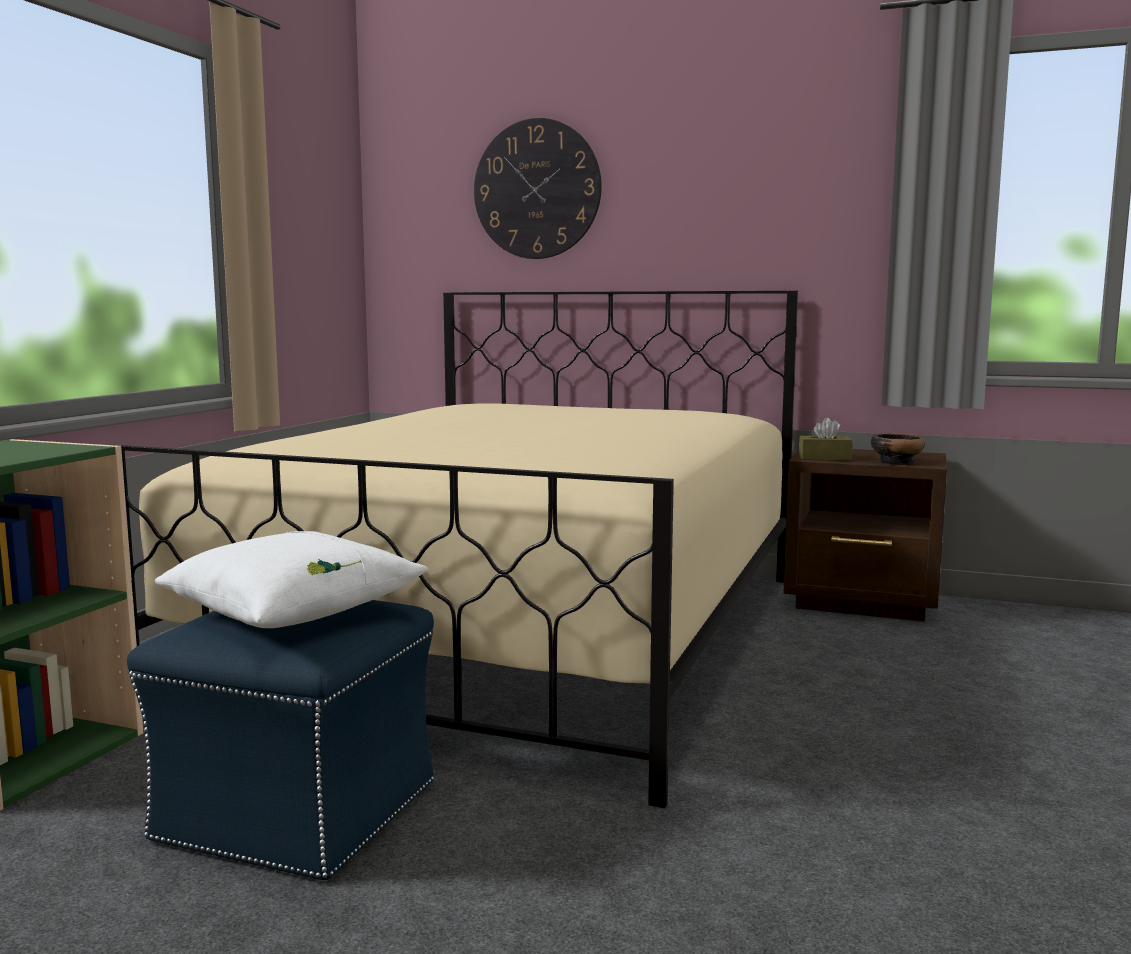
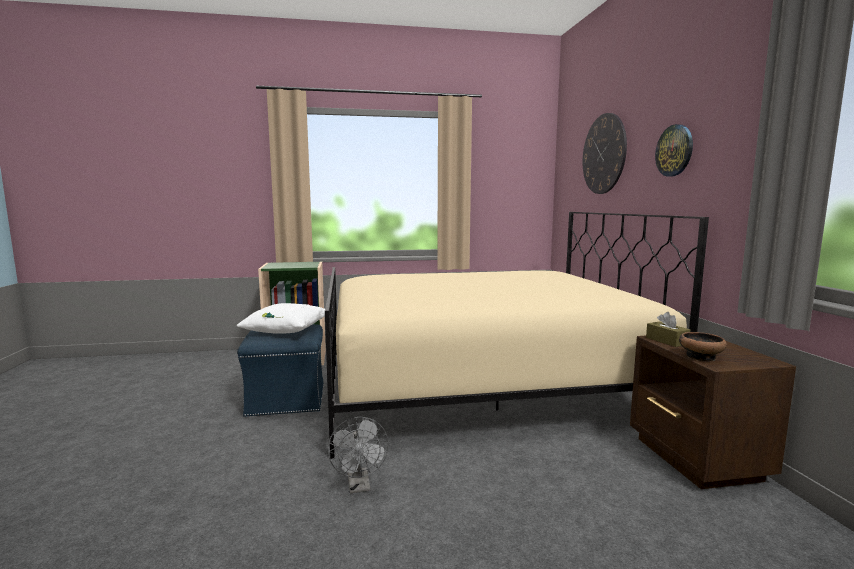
camera: 60 degrees right, 0 degrees up
(717, 196) = (674, 150): none -> wall clock
(789, 799) = (359, 486): none -> grey fan

